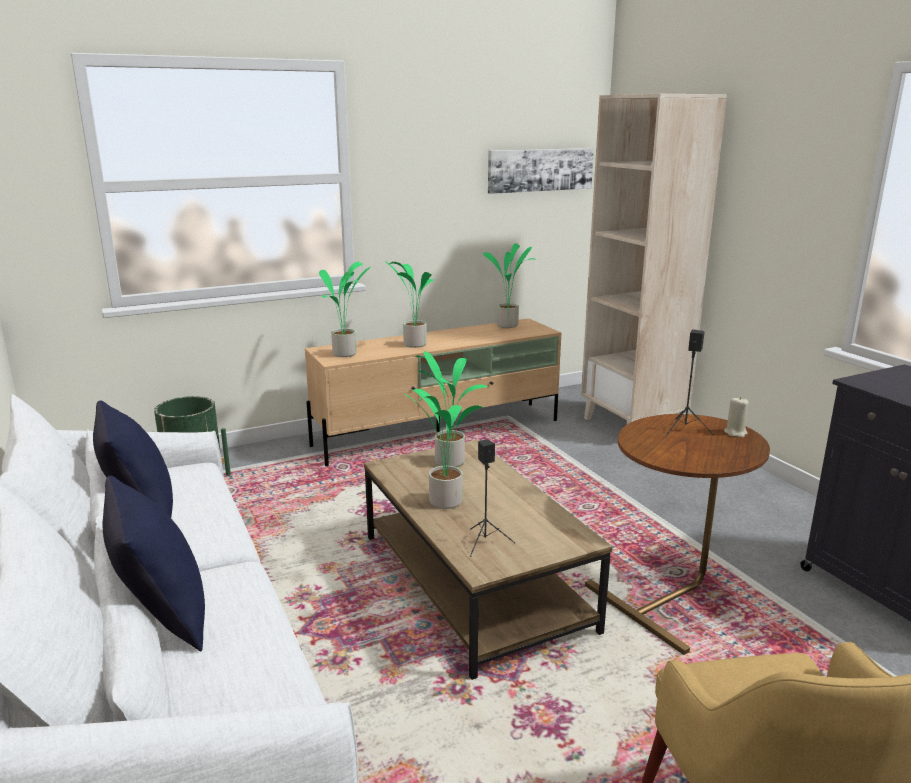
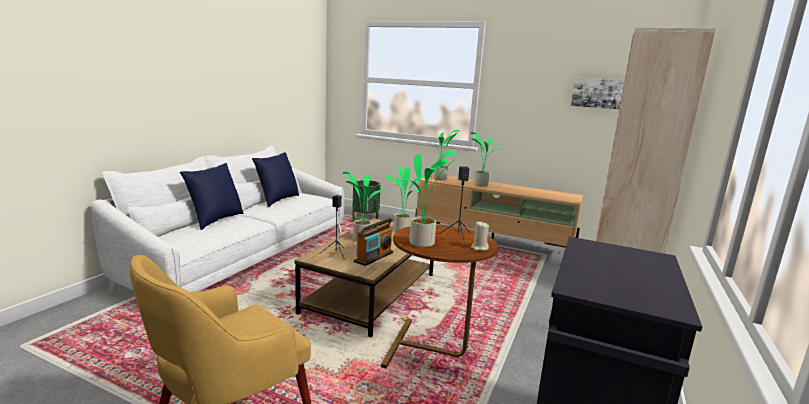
camera: 50 degrees right, 5 degrees down
(509, 325) = (557, 193): potted plant -> potted plant (423, 244)
(531, 517) = (374, 257): none -> radio

